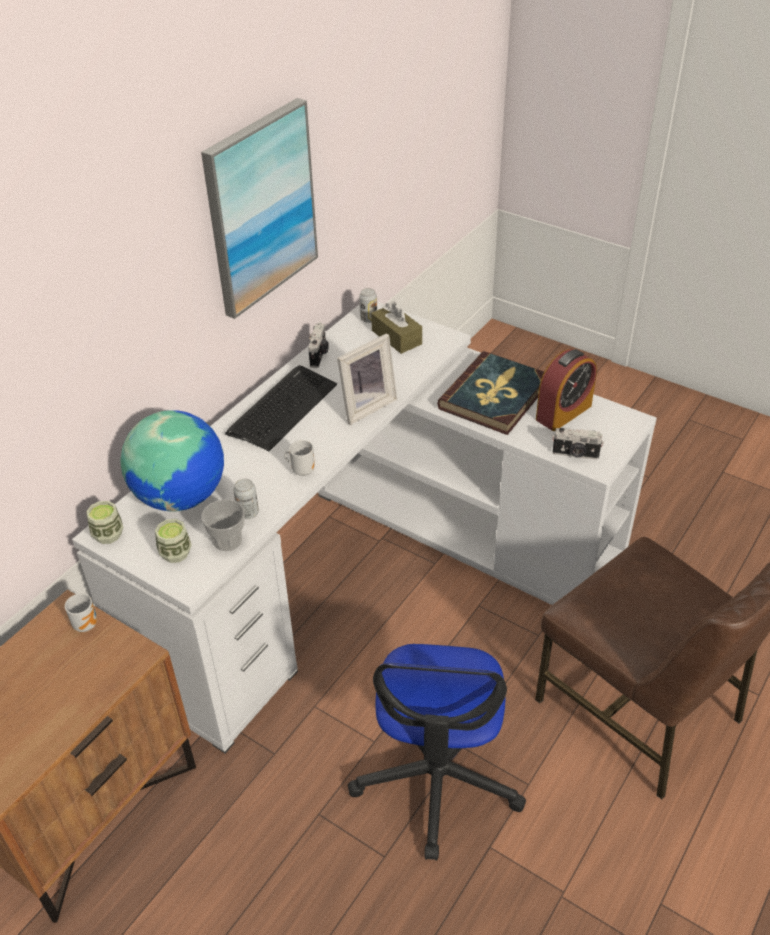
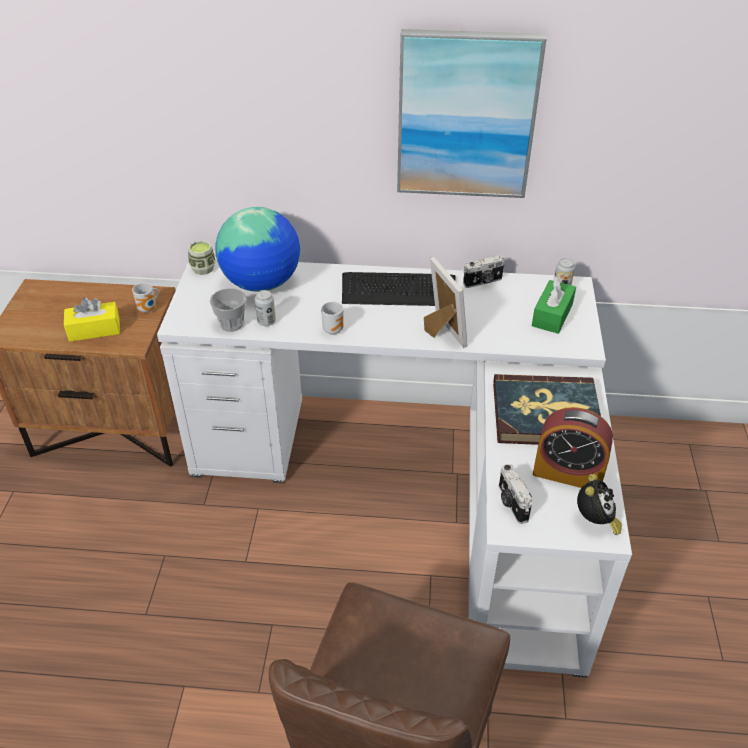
camera: 60 degrees right, 0 degrees up
(77, 686) = (94, 329): none -> yellow tissue box
(175, 553) = (204, 305): cup -> none
(365, 406) = (441, 333): picture frame -> picture frame turned 135 degrees counterclockwise
(396, 337) = (552, 315): brown tissue box -> green tissue box
(437, 779) = (231, 620): office chair -> none
(618, 420) = (595, 521): none -> alarm clock

